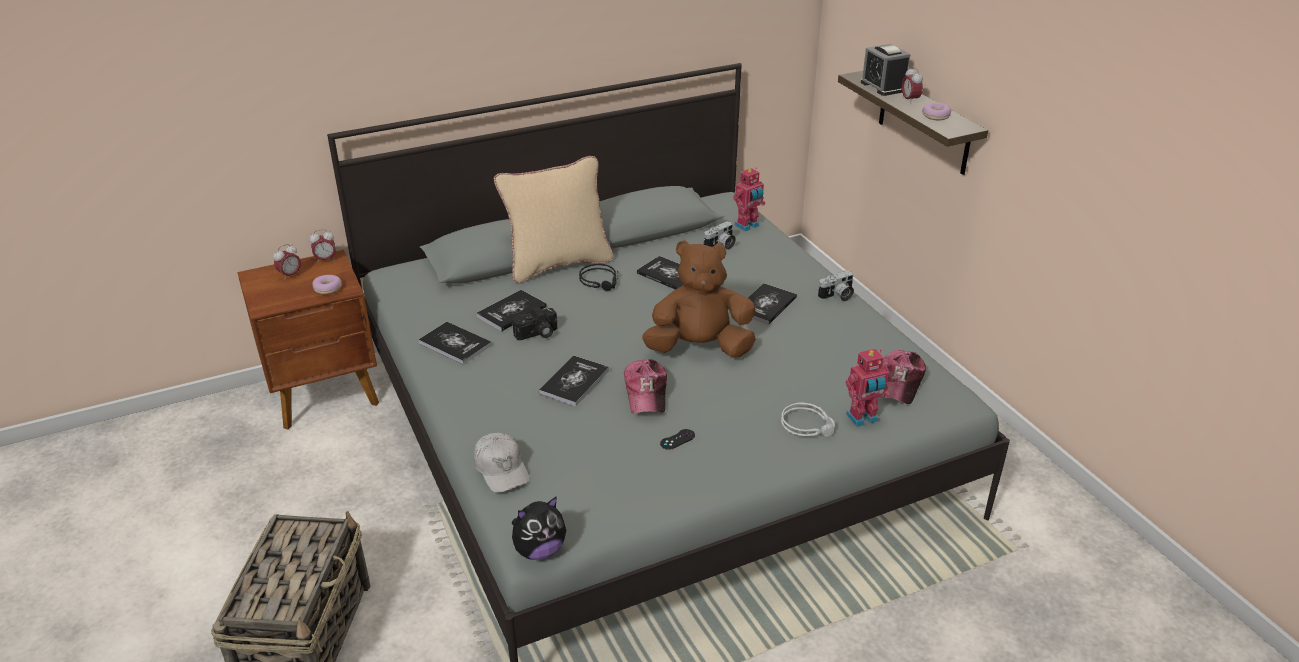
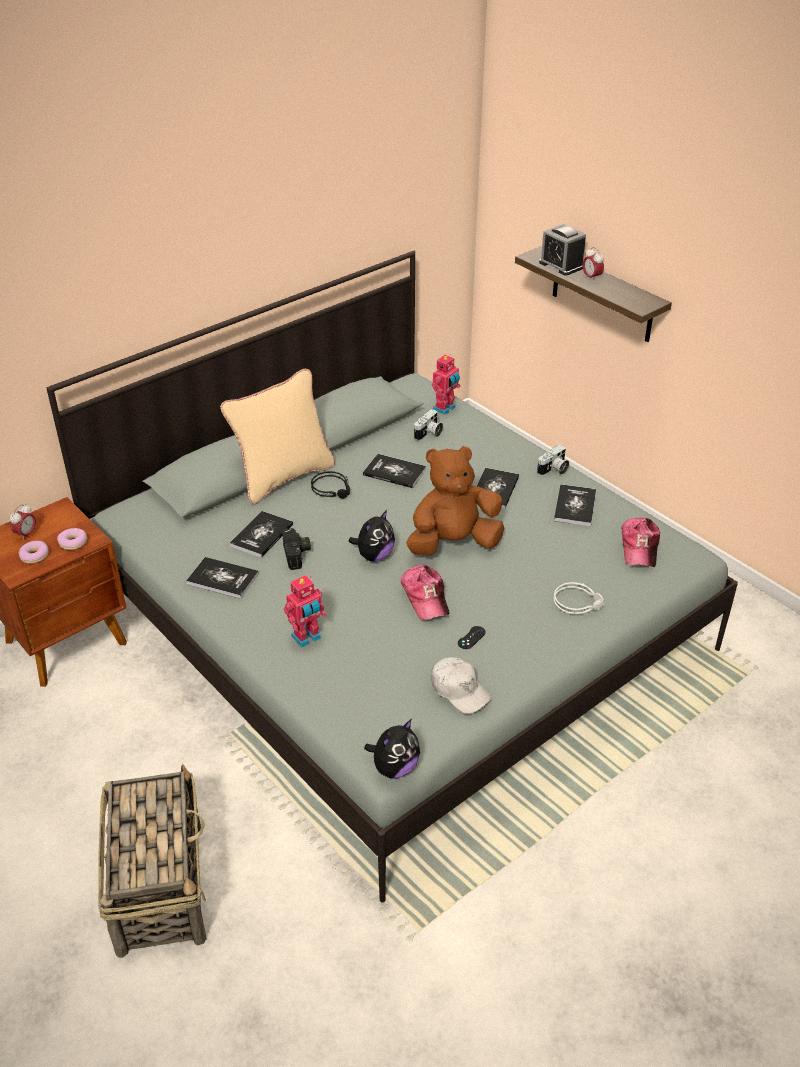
camera: 15 degrees left, 5 degrees up
(325, 259) = (54, 511): alarm clock -> none
(501, 469) = (326, 697): white cap -> white cap (459, 690)
(537, 334) = (297, 555): camera -> camera turned 60 degrees counterclockwise
(574, 382) = (354, 598): book -> book (575, 506)
(613, 347) = (374, 556): none -> plush toy
(863, 419) = (621, 587): toy robot -> toy robot (307, 638)
(936, 116) = (621, 293): donut -> donut (34, 556)

